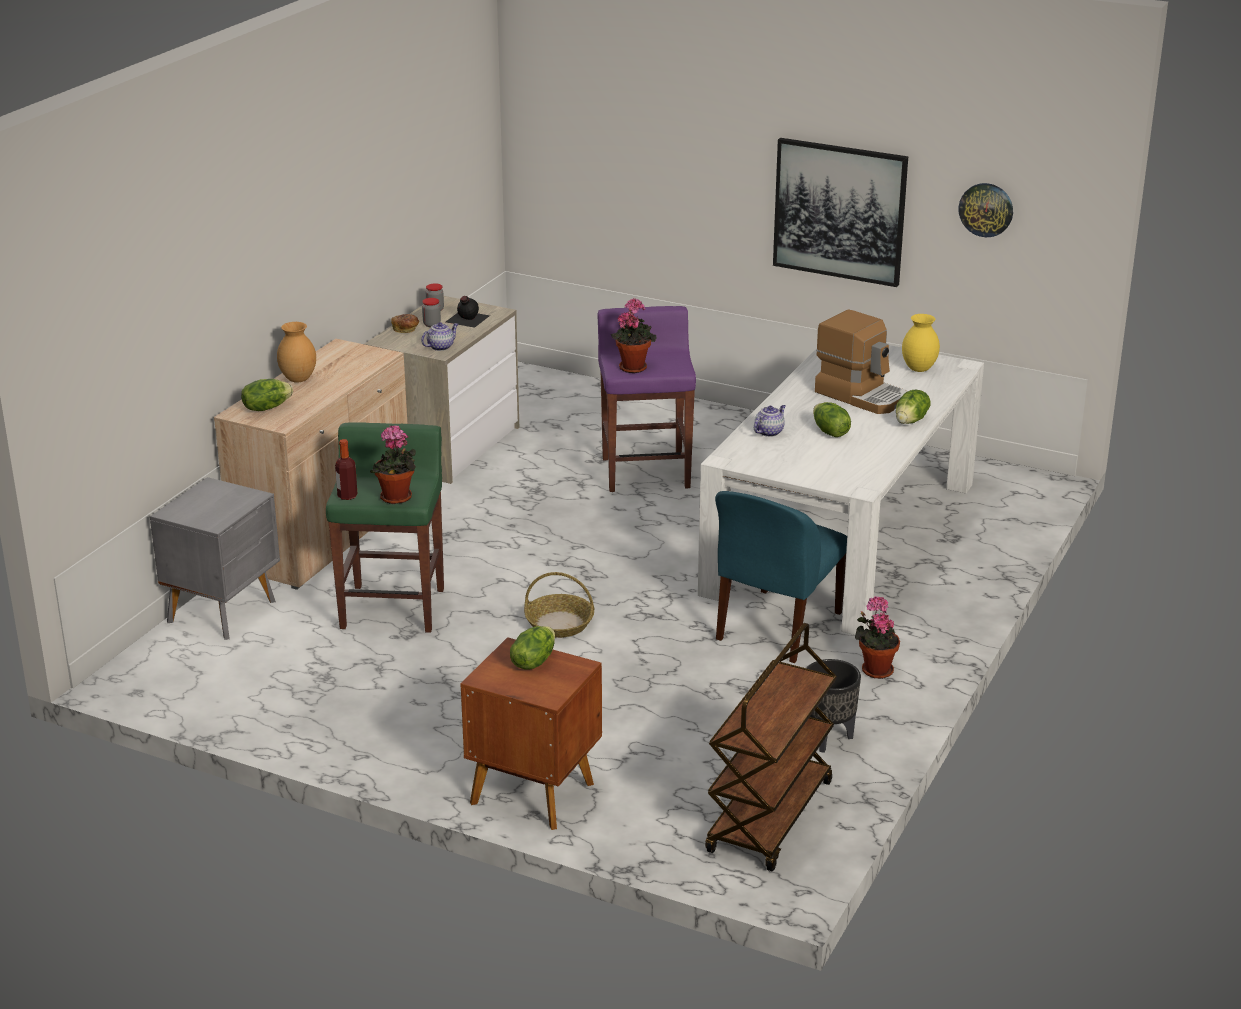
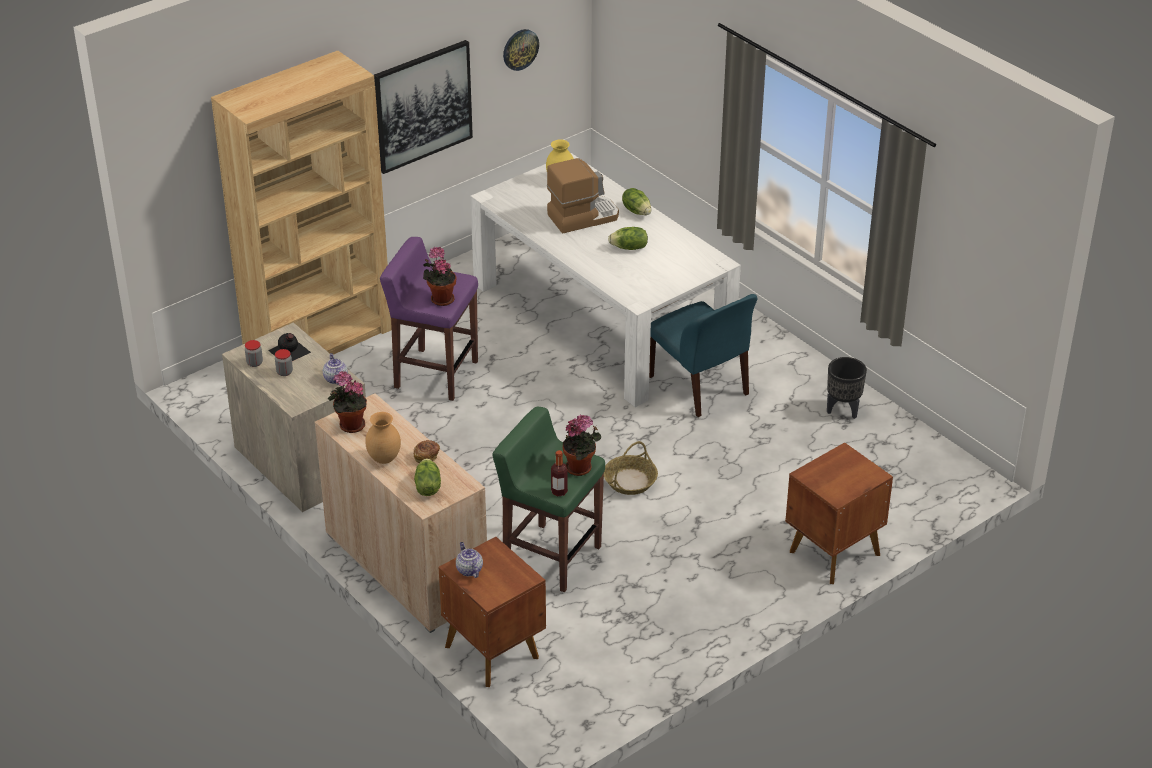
camera: 65 degrees left, 10 degrees up
(224, 611) = (492, 650): grey nightstand -> brown nightstand
(405, 330) = (283, 388): bread -> bread (426, 457)
(533, 661) = (828, 470): lettuce -> none
(642, 404) = (319, 341): none -> brown bookcase
(769, 432) = (610, 272): teapot -> teapot (469, 570)
(771, 818) = (914, 461): brown cart -> none
(875, 669) = (776, 364): potted plant -> potted plant (349, 426)

